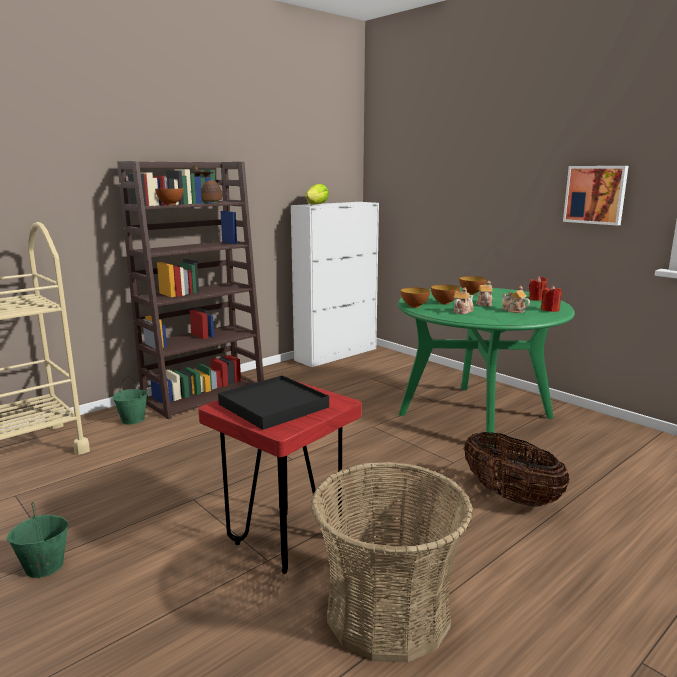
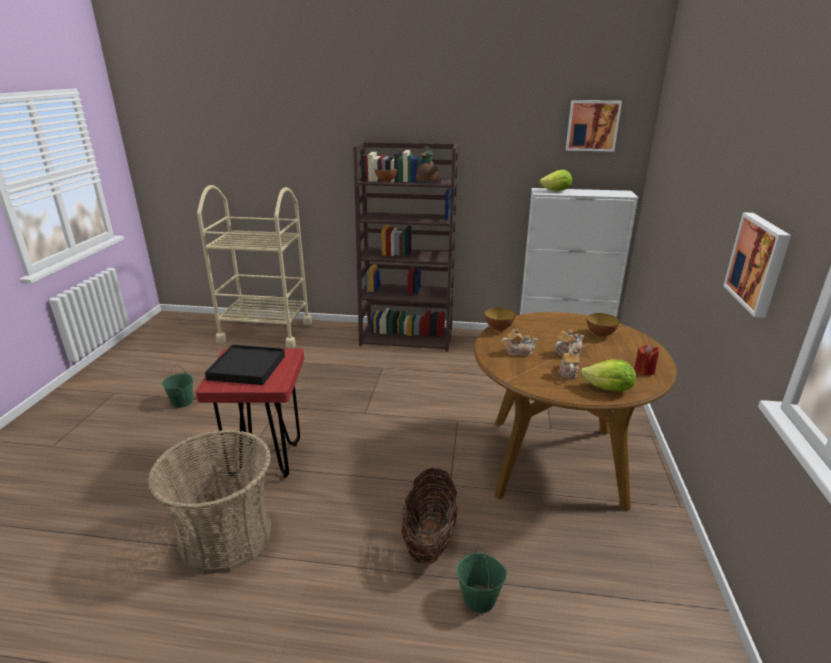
camera: 50 degrees right, 10 degrees up
(133, 420) = (343, 337): green bucket -> green bucket (479, 599)
(325, 145) = (592, 125): none -> picture
(444, 303) = (535, 336): bowl -> none
(475, 416) = (555, 461): green dining table -> brown dining table
(550, 310) = (608, 389): red candle -> lettuce

